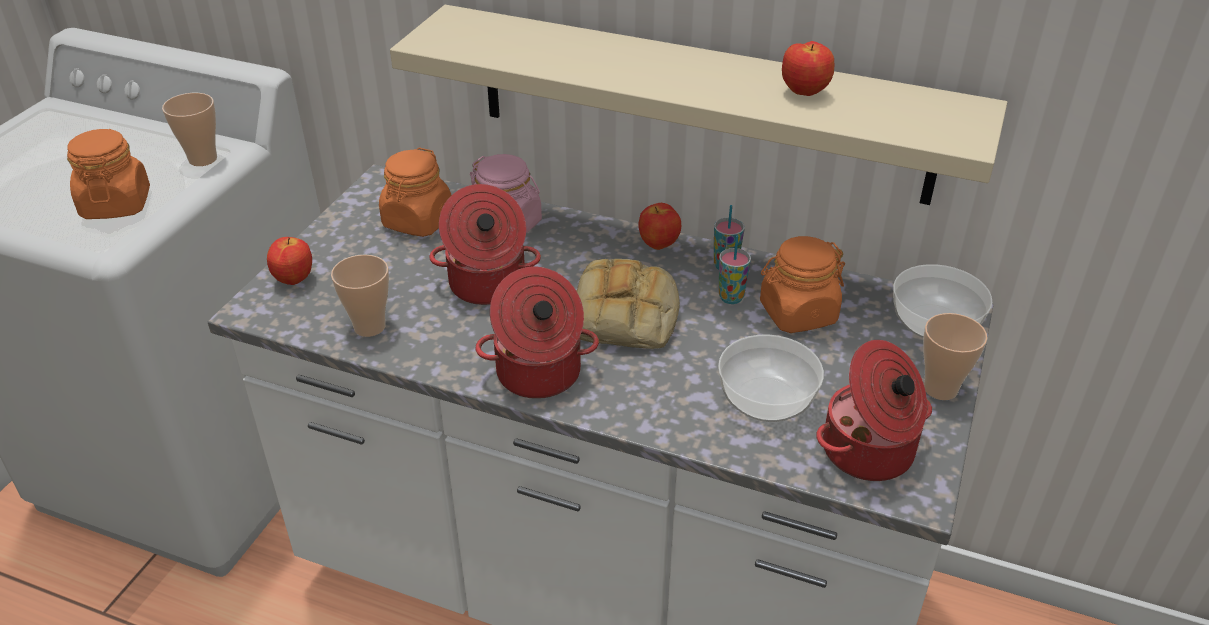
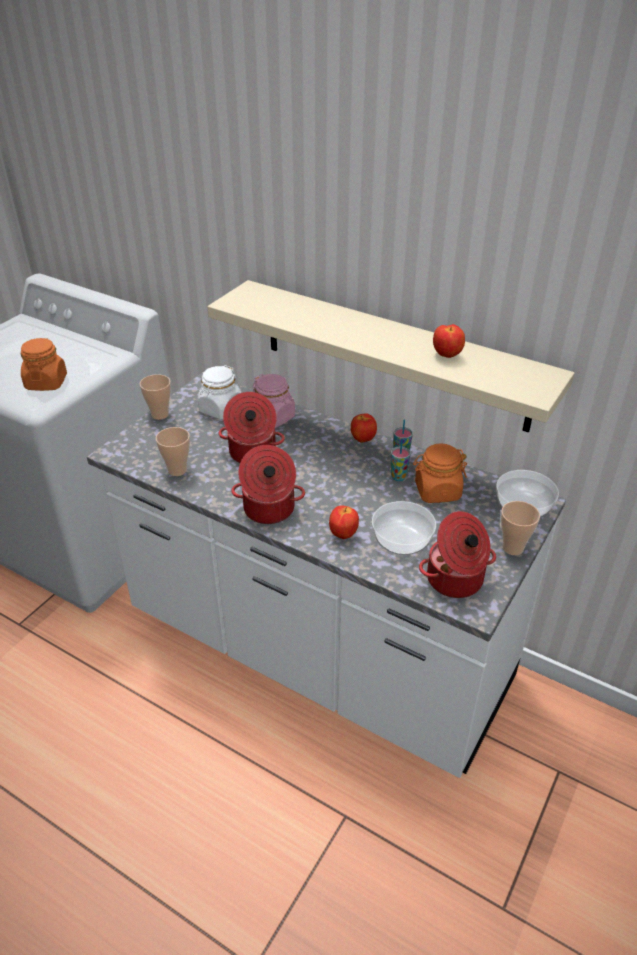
camera: 10 degrees right, 0 degrees up
(203, 159) = (100, 360): cup -> cup (160, 414)
(293, 279) = (140, 437): apple -> apple (343, 534)
(418, 221) = (221, 409): orange jar -> white jar
(626, 316) = (331, 481): bread -> none

